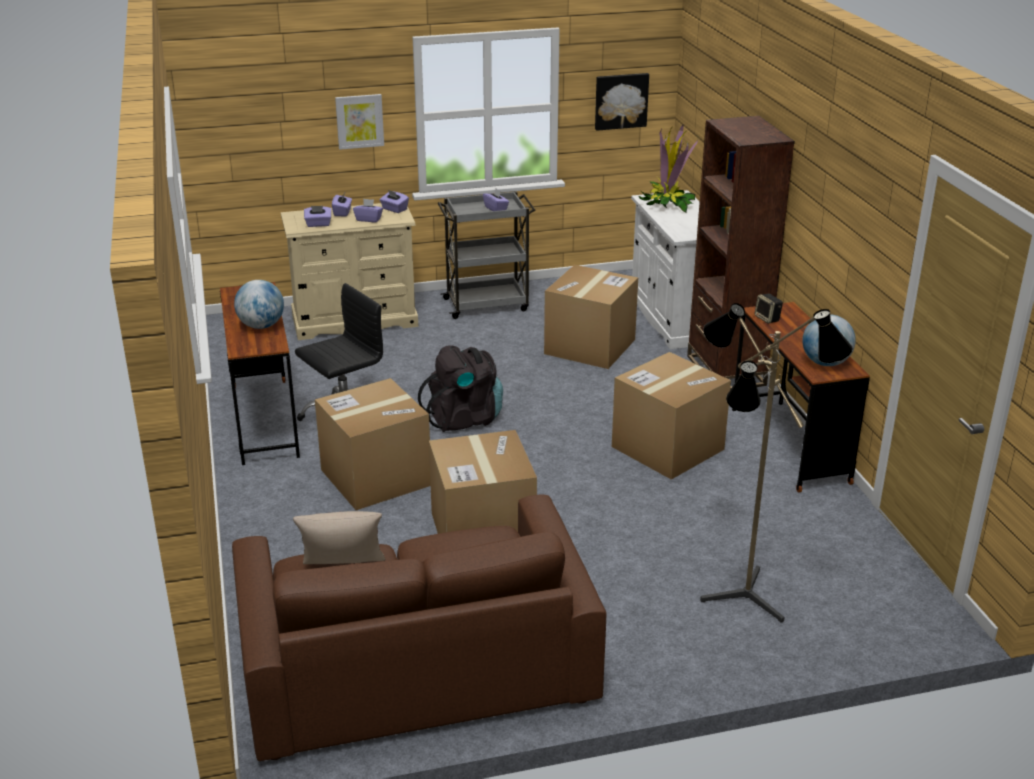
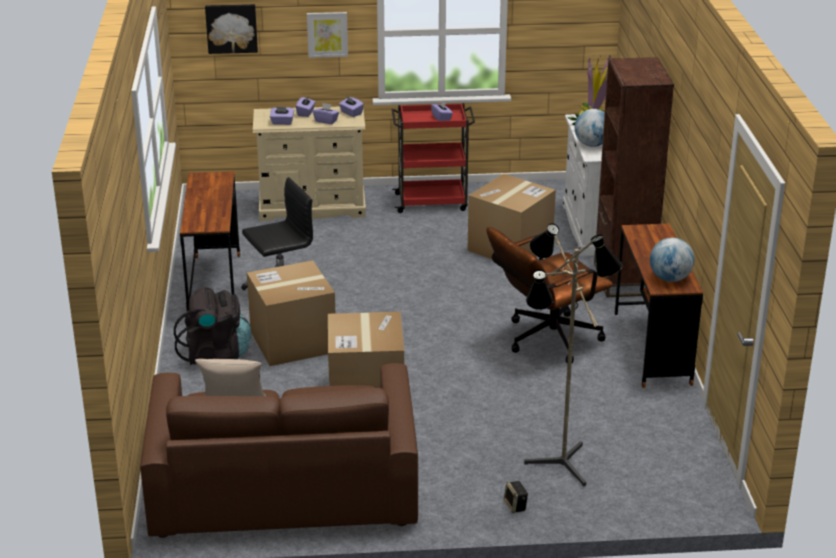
camera: 10 degrees right, 0 degrees up
(261, 326) = (213, 208): globe -> globe (592, 145)
(464, 418) = (380, 300): black backpack -> black backpack (215, 354)
(487, 304) = (432, 202): grey cart -> red cart
(620, 101) = (565, 27): picture -> picture (231, 28)
(667, 448) = (545, 341): cardboard box -> brown office chair
(768, 319) = (639, 236): speaker -> speaker (516, 506)

